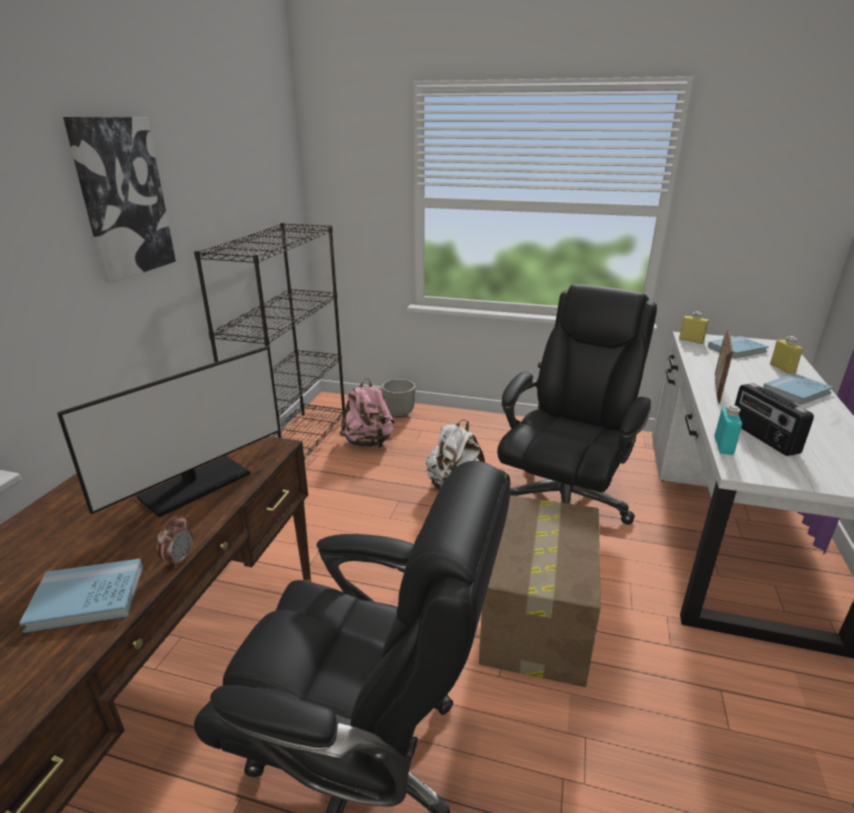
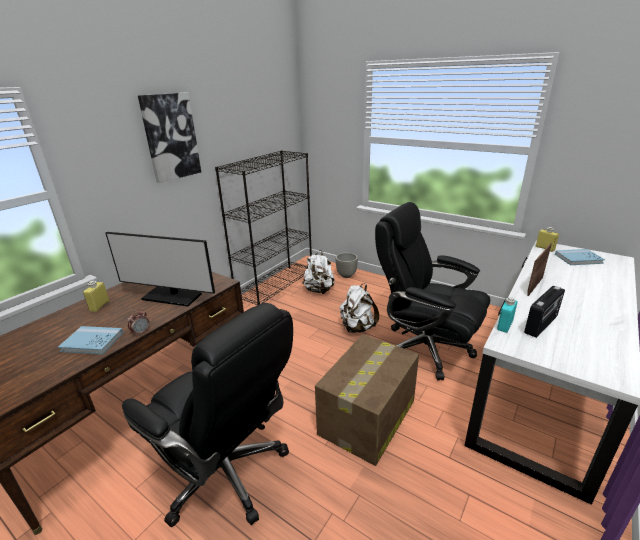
camera: 20 degrees right, 0 degrees up
(195, 486) = (172, 297): monitor -> monitor turned 45 degrees clockwise
(369, 442) = (319, 290): pink backpack -> white backpack
(564, 502) = (426, 349): black office chair -> black office chair turned 105 degrees counterclockwise
(762, 437) = (541, 325): radio -> radio turned 135 degrees counterclockwise
(782, 369) = (605, 277): yellow bottle -> yellow bottle (99, 306)
(796, 391) = (602, 296): blue book -> none

